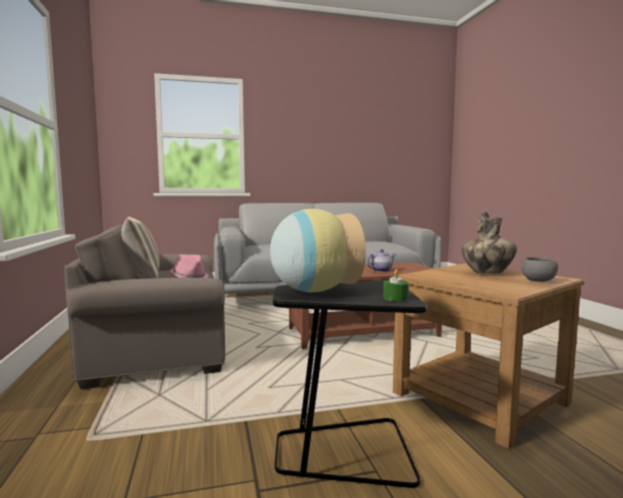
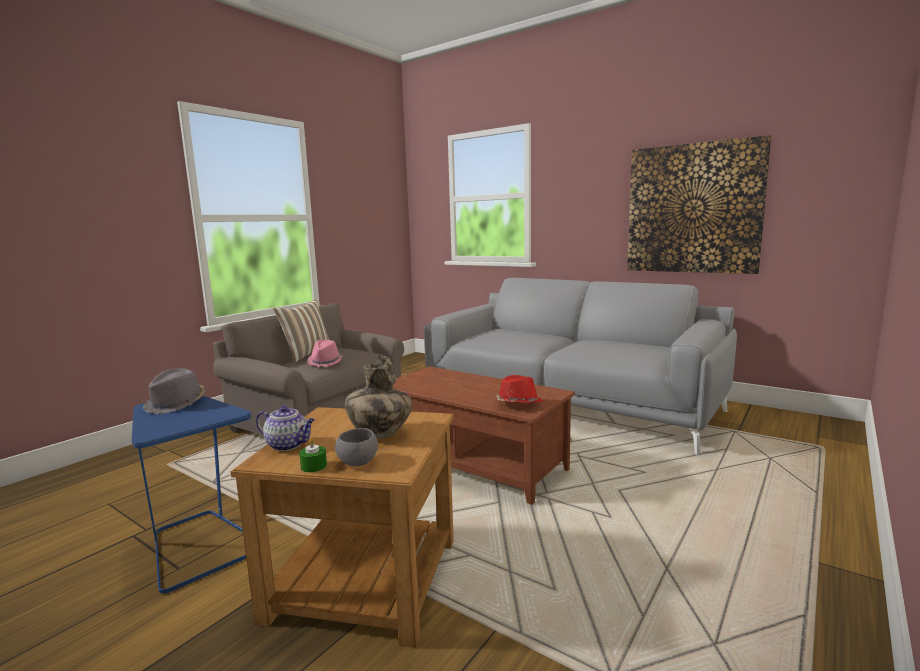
camera: 50 degrees right, 5 degrees up
(313, 290) = (177, 404): vase -> grey hat
(345, 452) = (200, 546): black side table -> blue side table
(362, 156) = (693, 209): none -> picture
(381, 270) = (480, 394): teapot -> teapot (288, 445)
(395, 298) = (162, 429): green candle -> green candle (313, 466)
(416, 269) = (518, 404): none -> red hat

